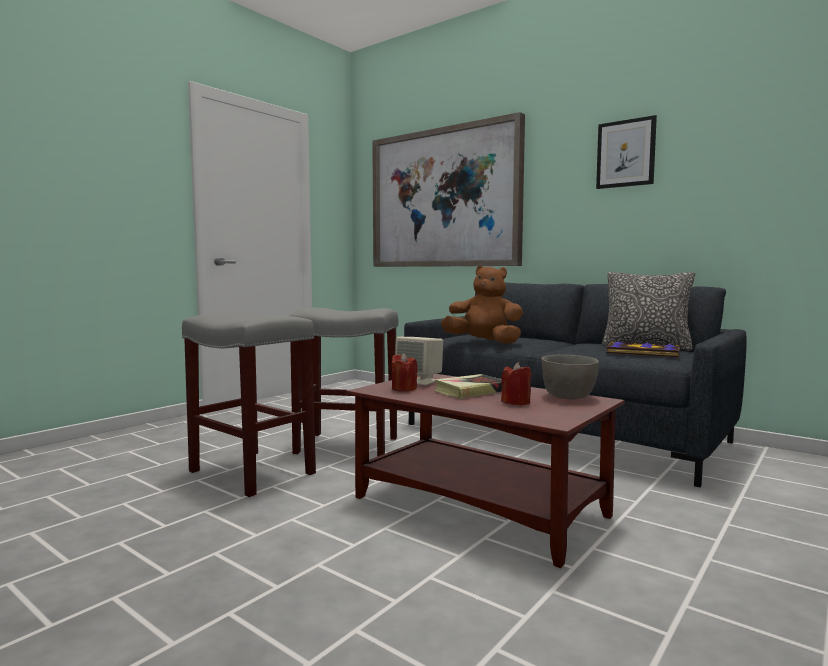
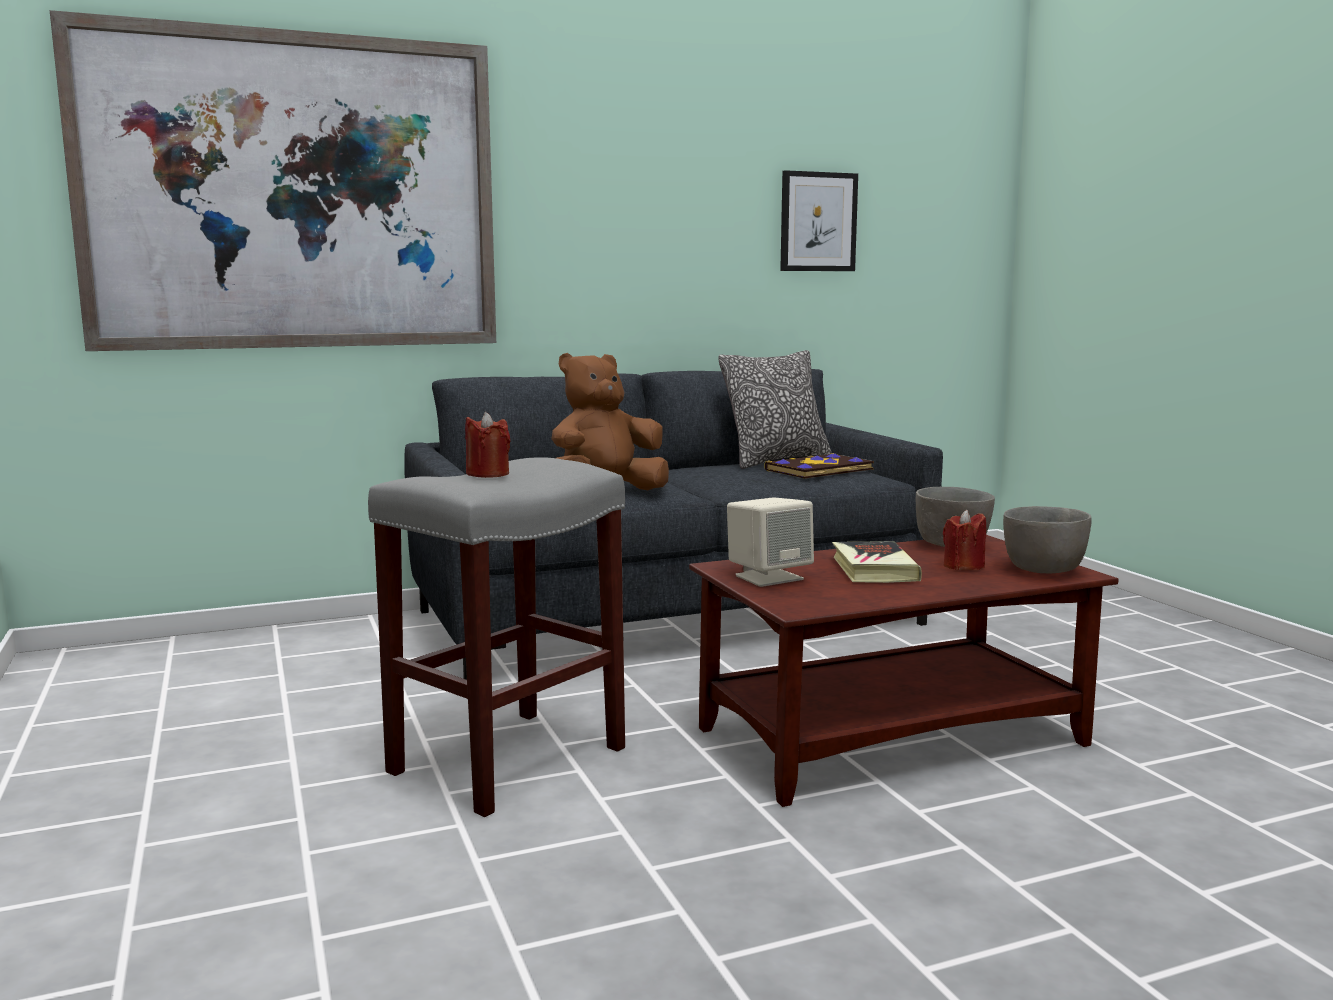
camera: 60 degrees left, 5 degrees up
(250, 472) = (542, 879): grey stool -> none
(404, 389) = (816, 592): red candle -> red candle (487, 474)
(545, 415) = (1042, 570): none -> grey bowl
(625, 153) = (663, 160): picture -> picture (818, 222)

